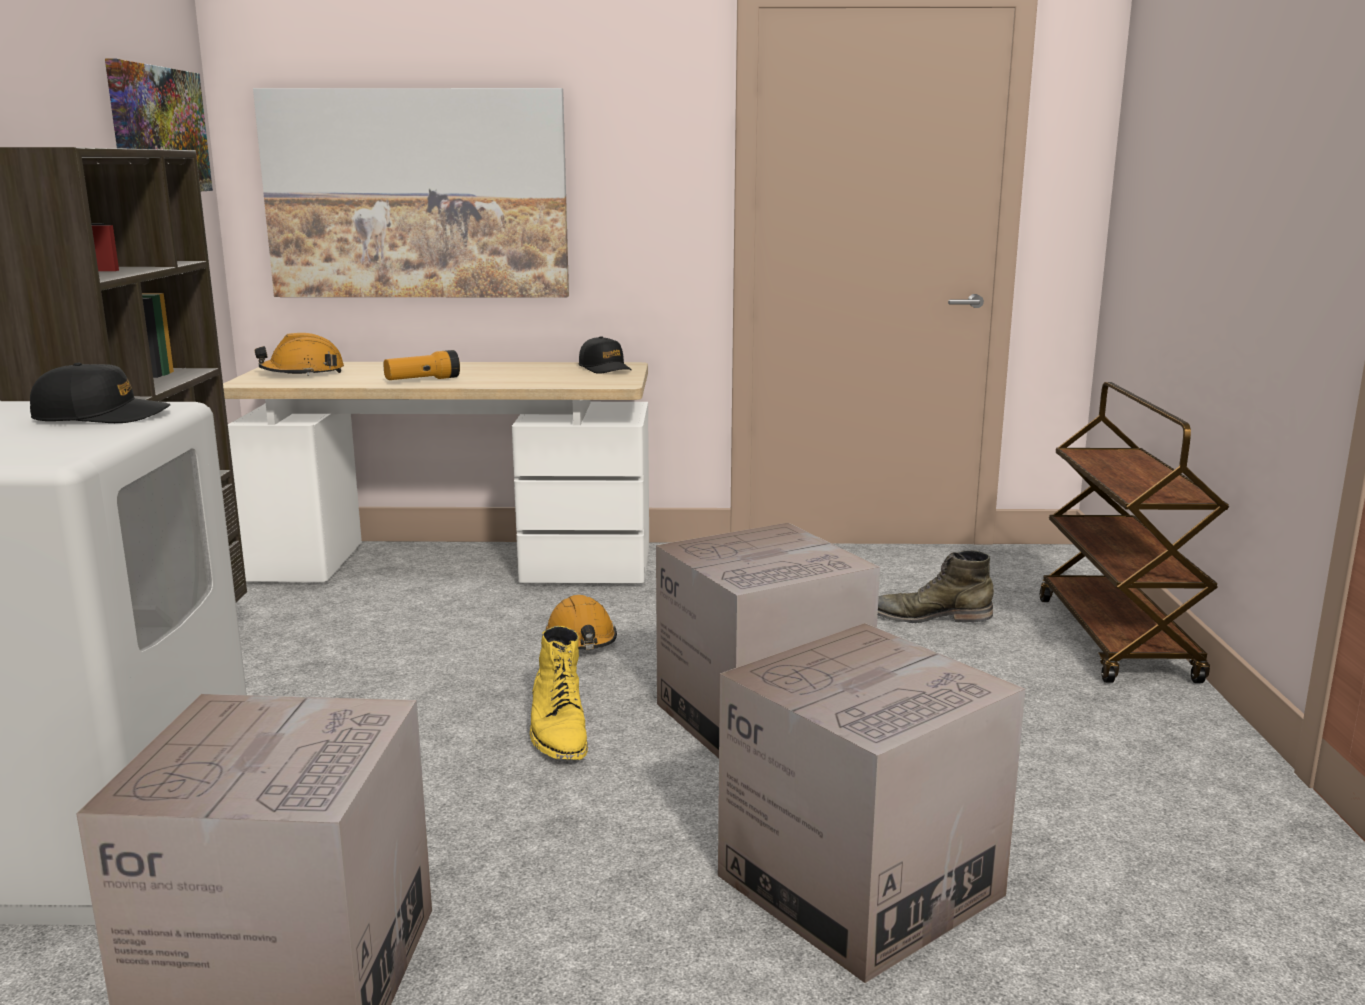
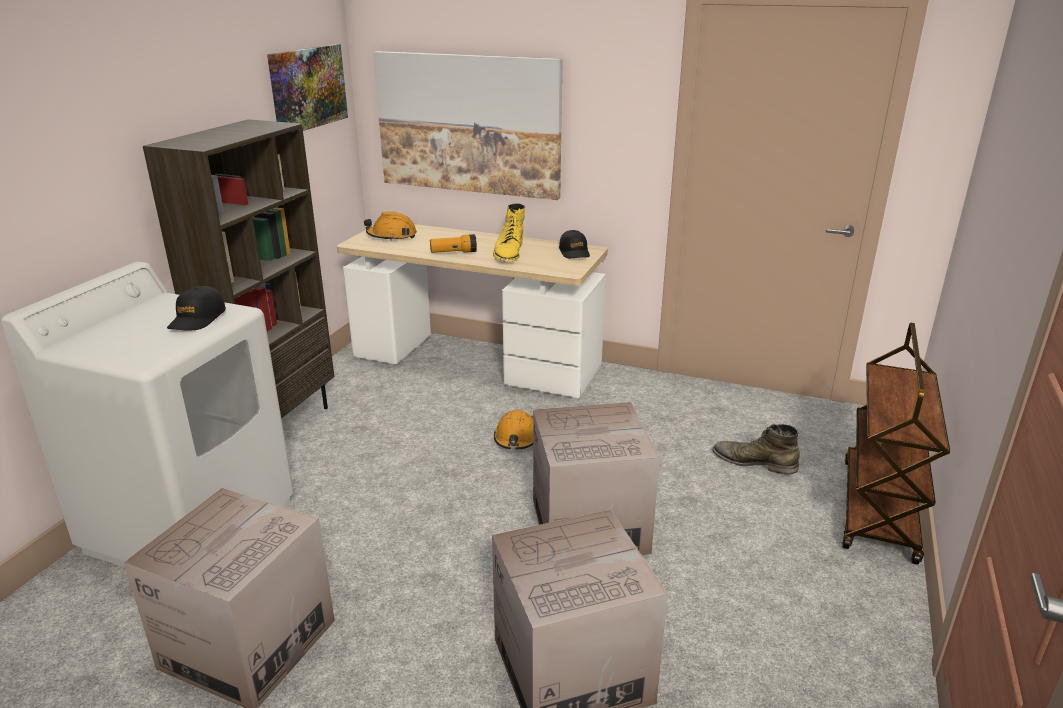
camera: 20 degrees right, 10 degrees up
(101, 416) = (197, 319): black cap -> black cap turned 90 degrees clockwise
(558, 731) = (465, 508): yellow boot -> yellow boot (509, 252)

